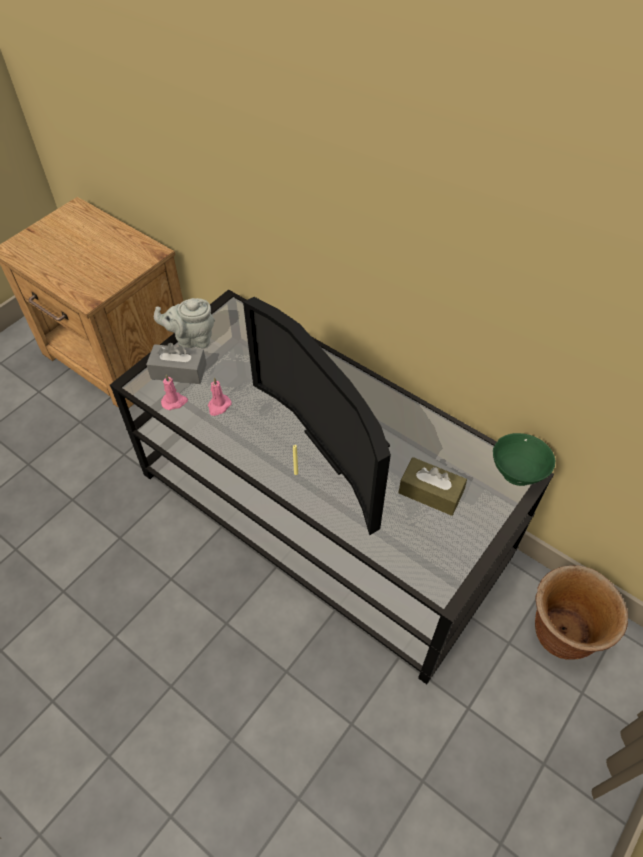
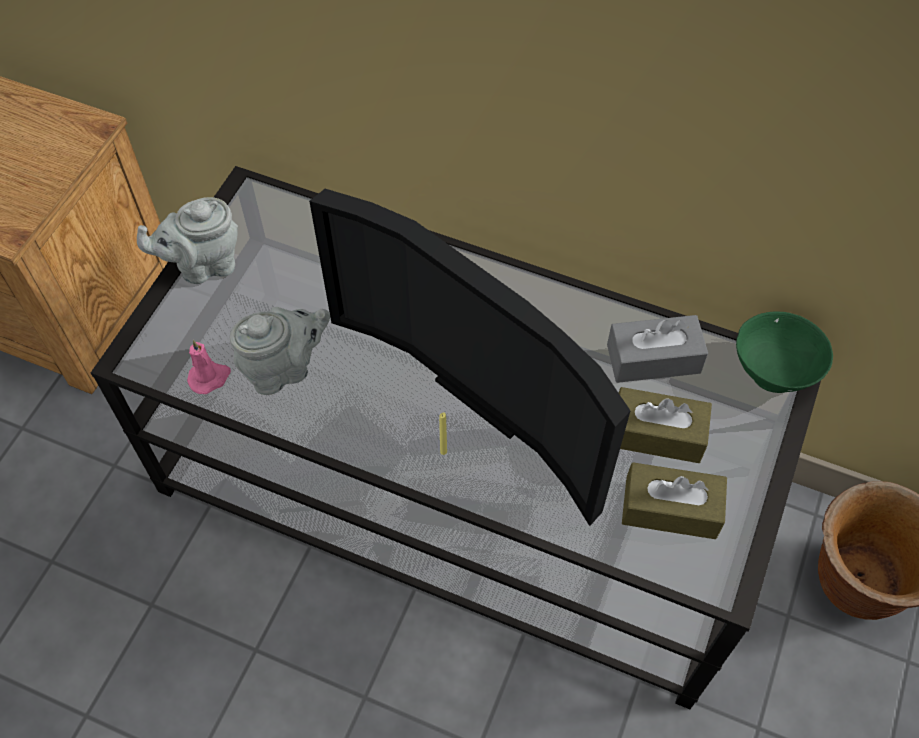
camera: 15 degrees left, 5 degrees up
(178, 371) = (200, 324): grey tissue box -> grey tissue box (653, 359)
(218, 406) = (284, 369): pink candle -> grey teapot
(424, 538) = (670, 509): none -> brown tissue box

